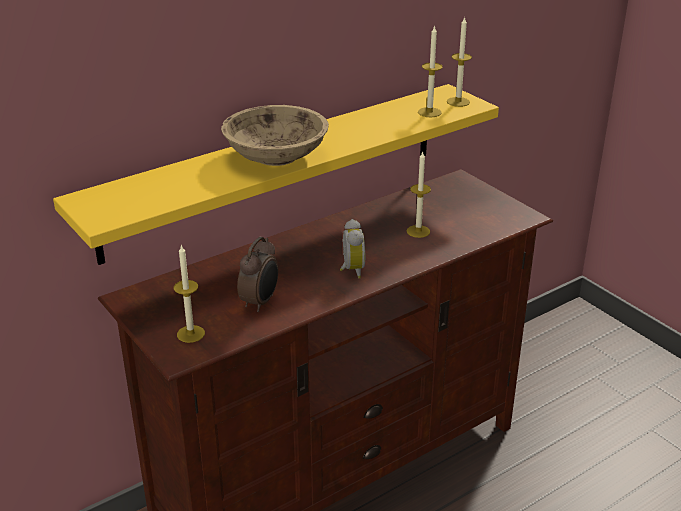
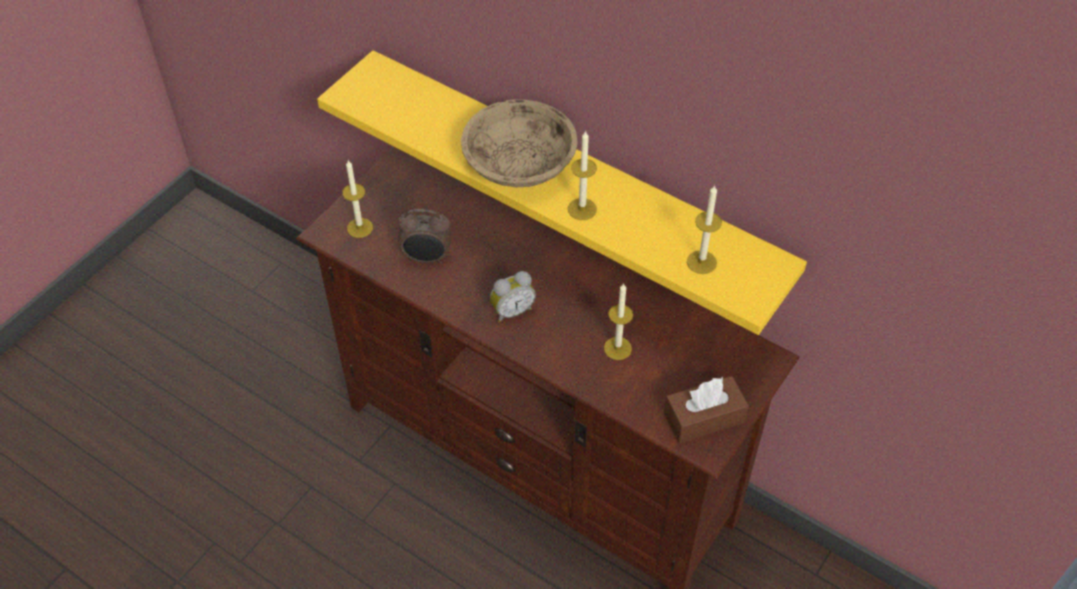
camera: 70 degrees right, 20 degrees up
(458, 102) = (750, 283): candle -> candle (582, 209)
(499, 212) = (704, 418): none -> brown tissue box

